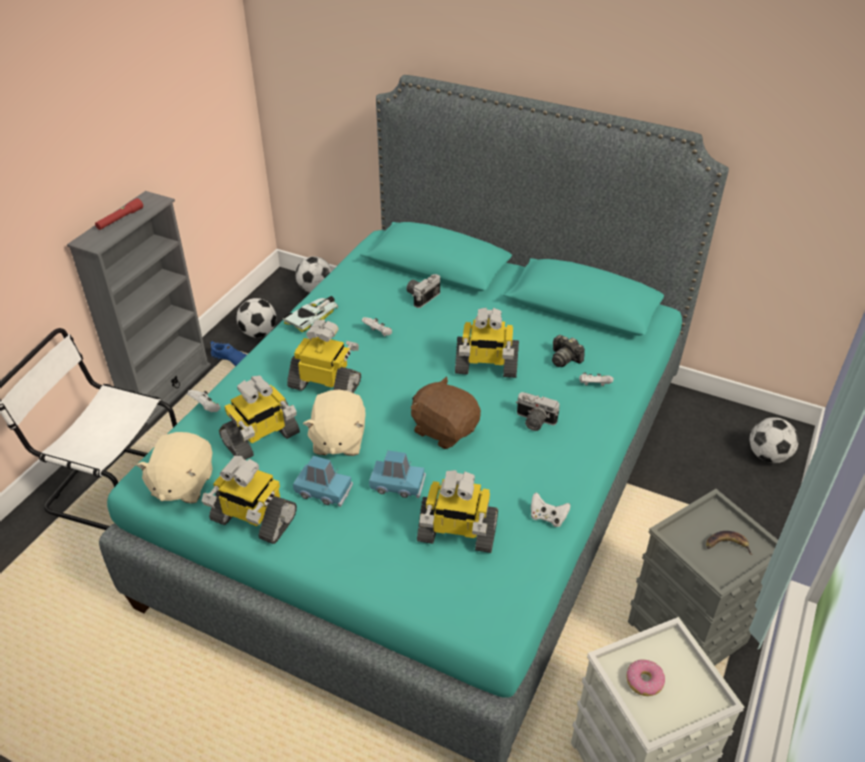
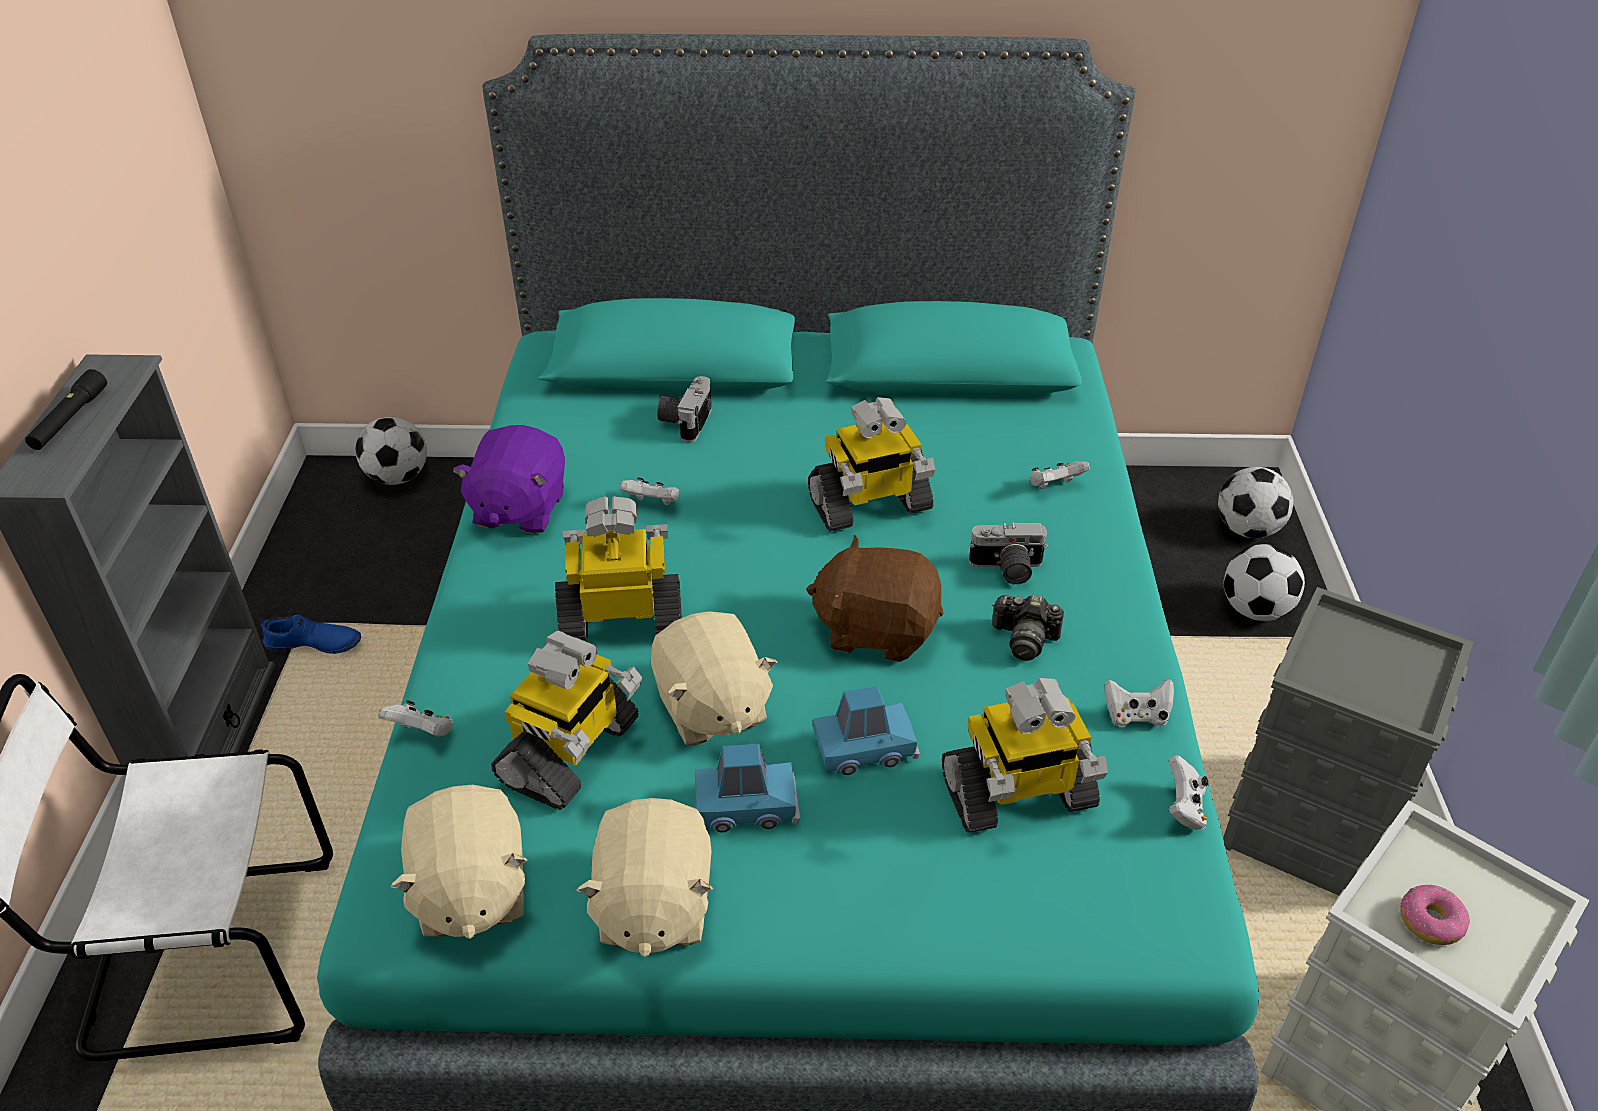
camera: 25 degrees left, 0 degrees up
(120, 219) = (69, 419): red flashlight -> black flashlight
(252, 519) = (652, 906): toy robot -> beige plush toy
(259, 333) = (335, 581): football -> football (1255, 610)
(314, 317) = (519, 509): toy car -> purple plush toy
(538, 571) = (1183, 808): none -> white game controller
(564, 359) = (981, 457): camera -> camera (1024, 639)
(726, 545) = (1387, 666): banana -> none

